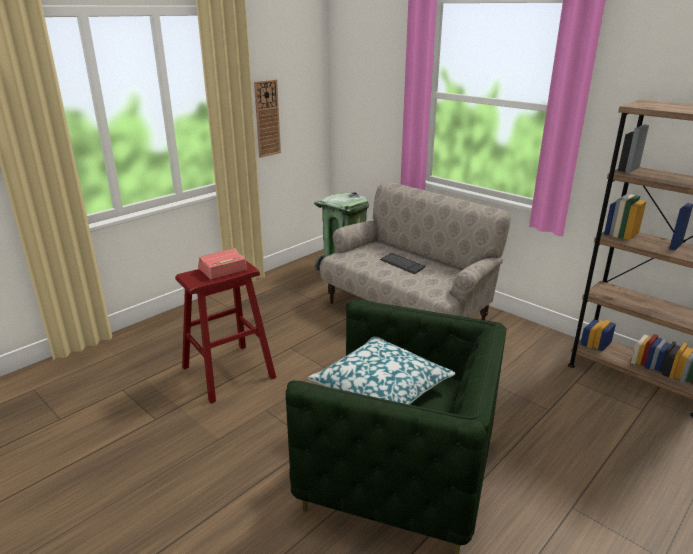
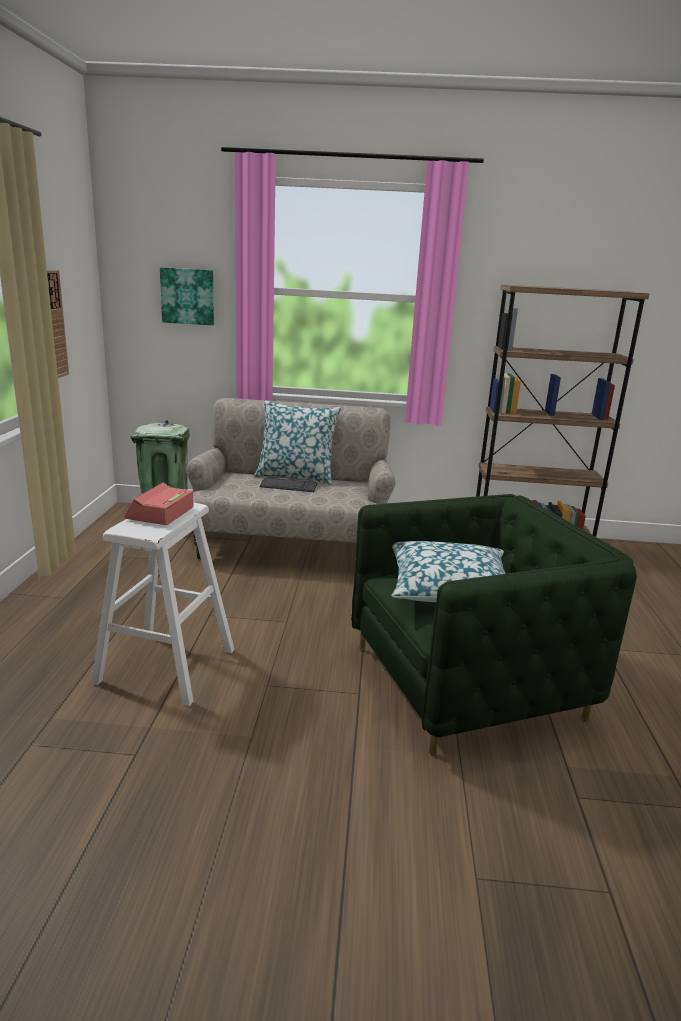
camera: 40 degrees left, 5 degrees down
(228, 372) = (166, 666): red stool -> white stool
(378, 96) = (188, 296): none -> picture
(421, 257) = (296, 477): none -> pillow

